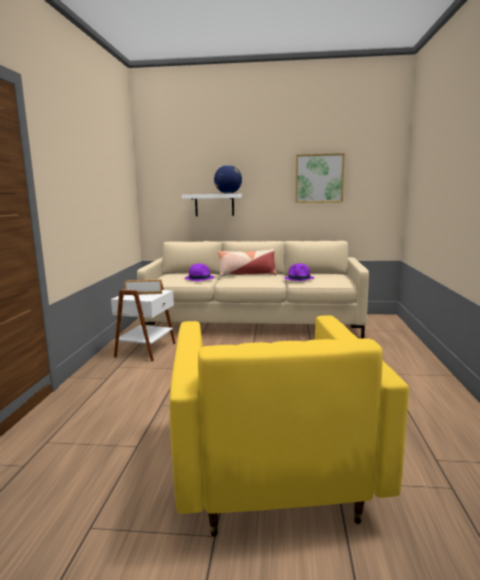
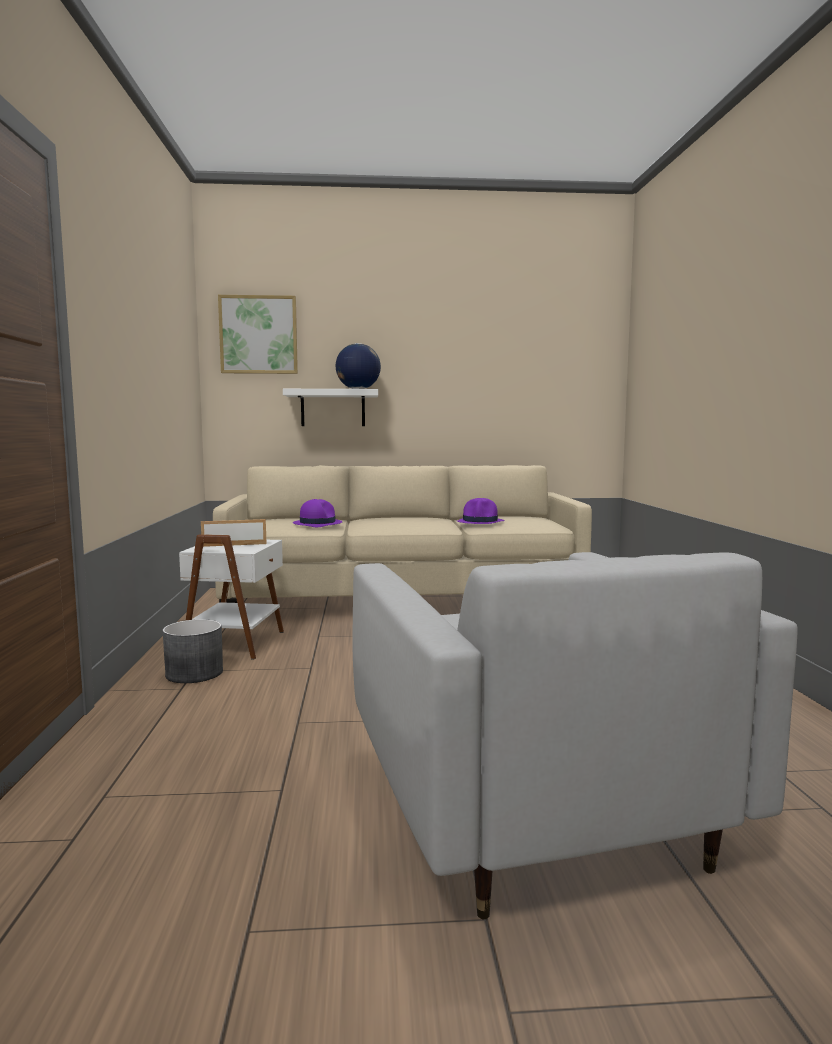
camera: 10 degrees left, 5 degrees down
(117, 369) = (194, 673): none -> grey planter
(247, 274) = (393, 519): pillow -> none
(271, 468) = (531, 805): yellow armchair -> white armchair
(319, 178) = (499, 370): picture -> picture (258, 335)

